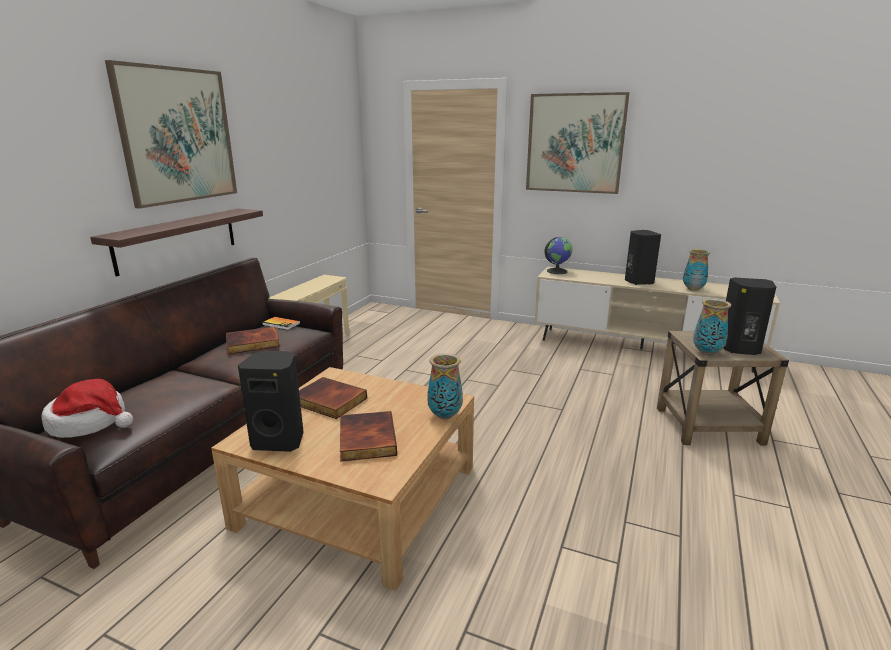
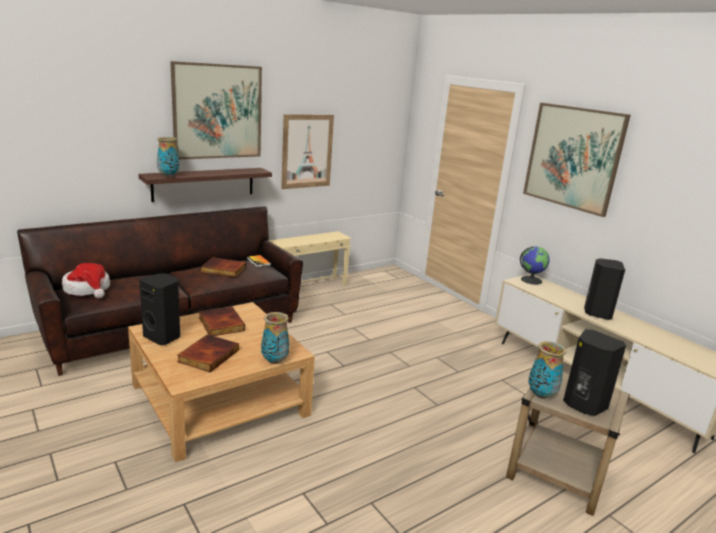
camera: 30 degrees right, 0 degrees up
(280, 182) = (307, 151): none -> picture
(693, 289) = (646, 338): vase -> vase (169, 176)

